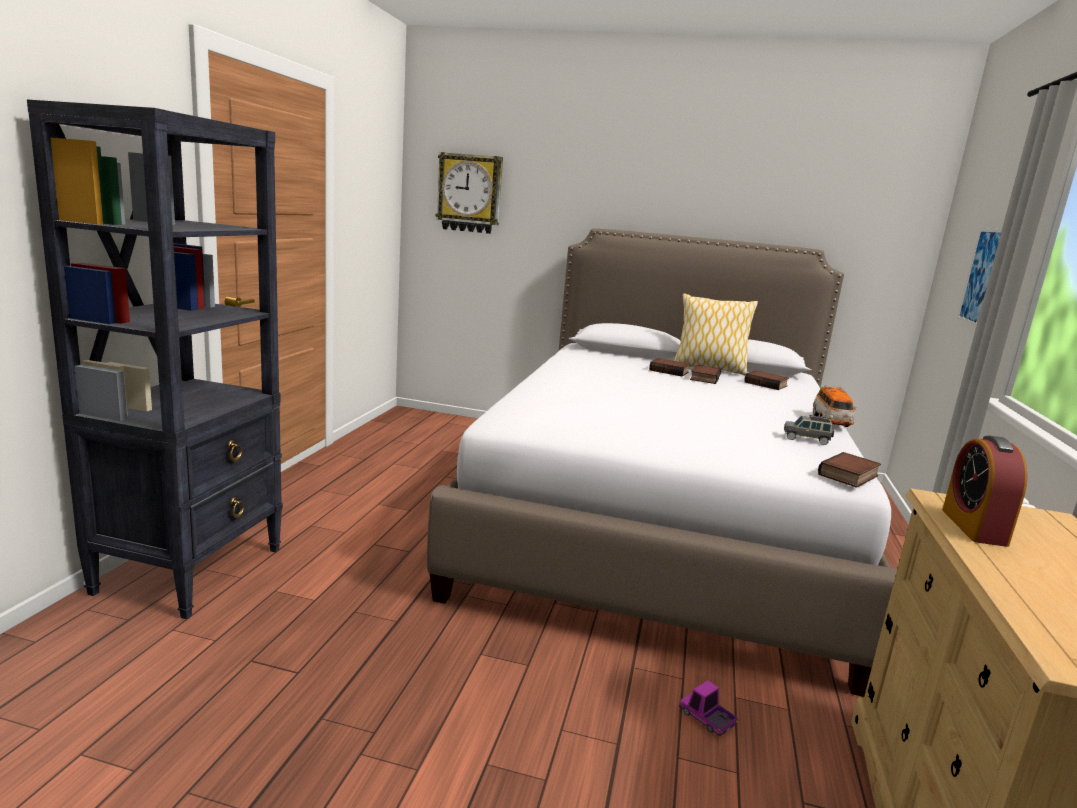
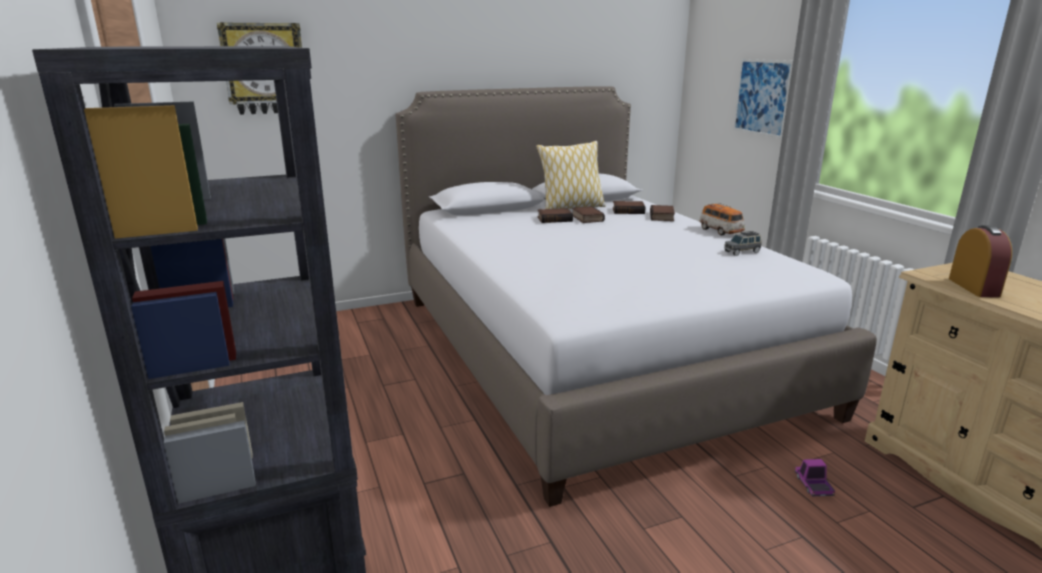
camera: 35 degrees left, 5 degrees up
(706, 718) = (813, 486): toy truck -> toy truck turned 75 degrees clockwise
(849, 476) = (814, 272): book -> book (663, 217)
(973, 527) = (973, 287): alarm clock -> alarm clock turned 150 degrees counterclockwise

